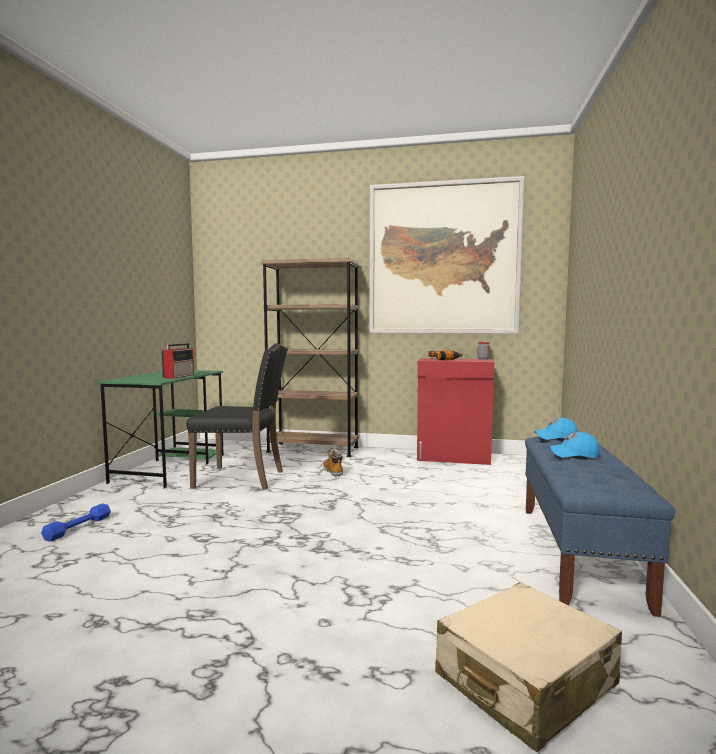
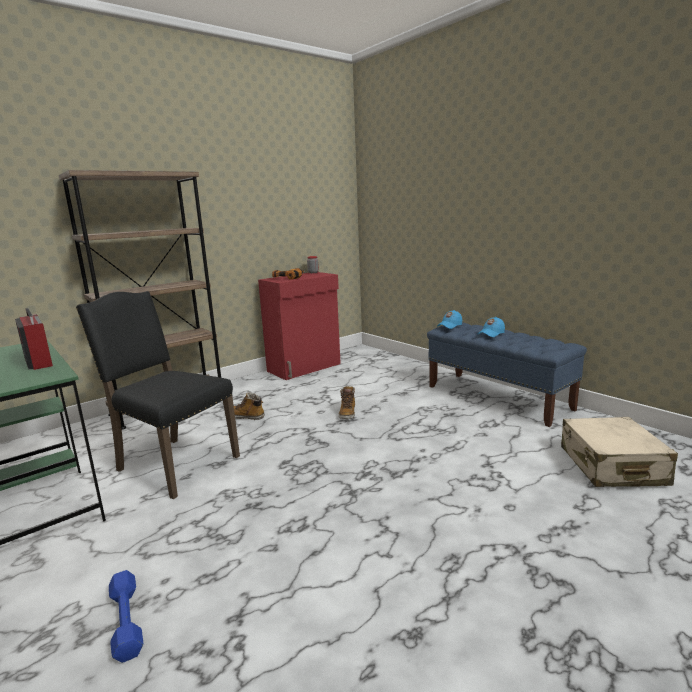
camera: 50 degrees left, 10 degrees up
(242, 478) = (174, 464): black chair -> black chair turned 105 degrees counterclockwise
(397, 498) = (347, 413): none -> boot
(443, 259) = (265, 174): picture -> none

